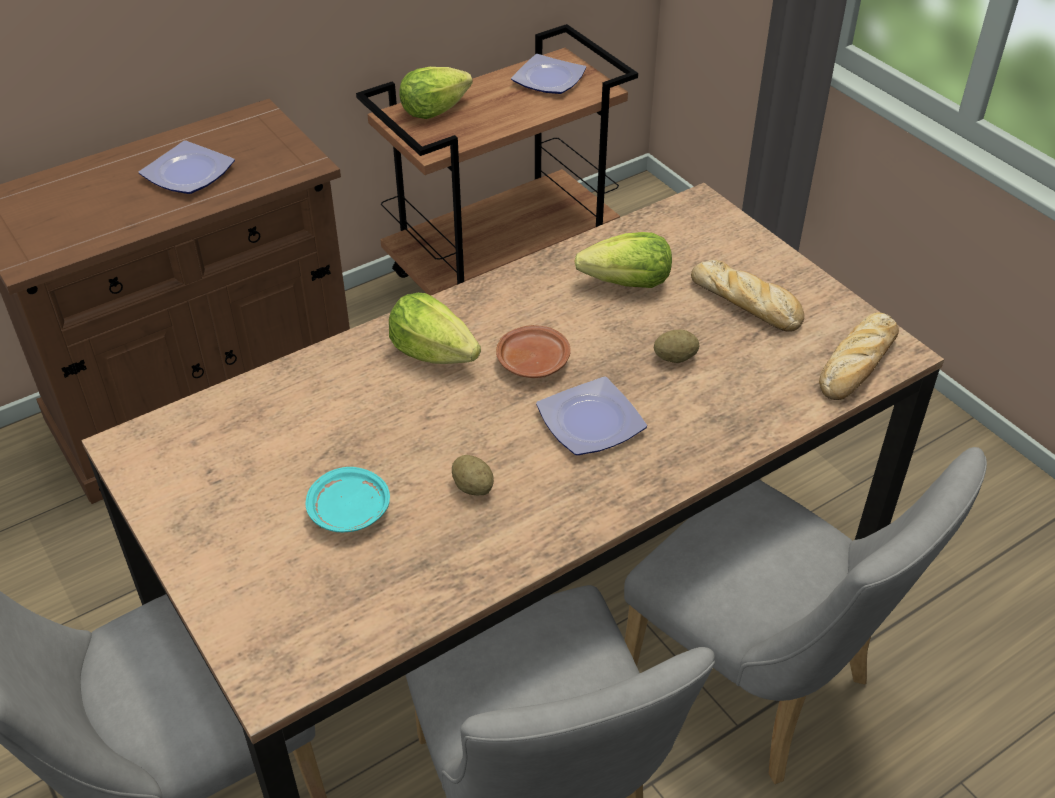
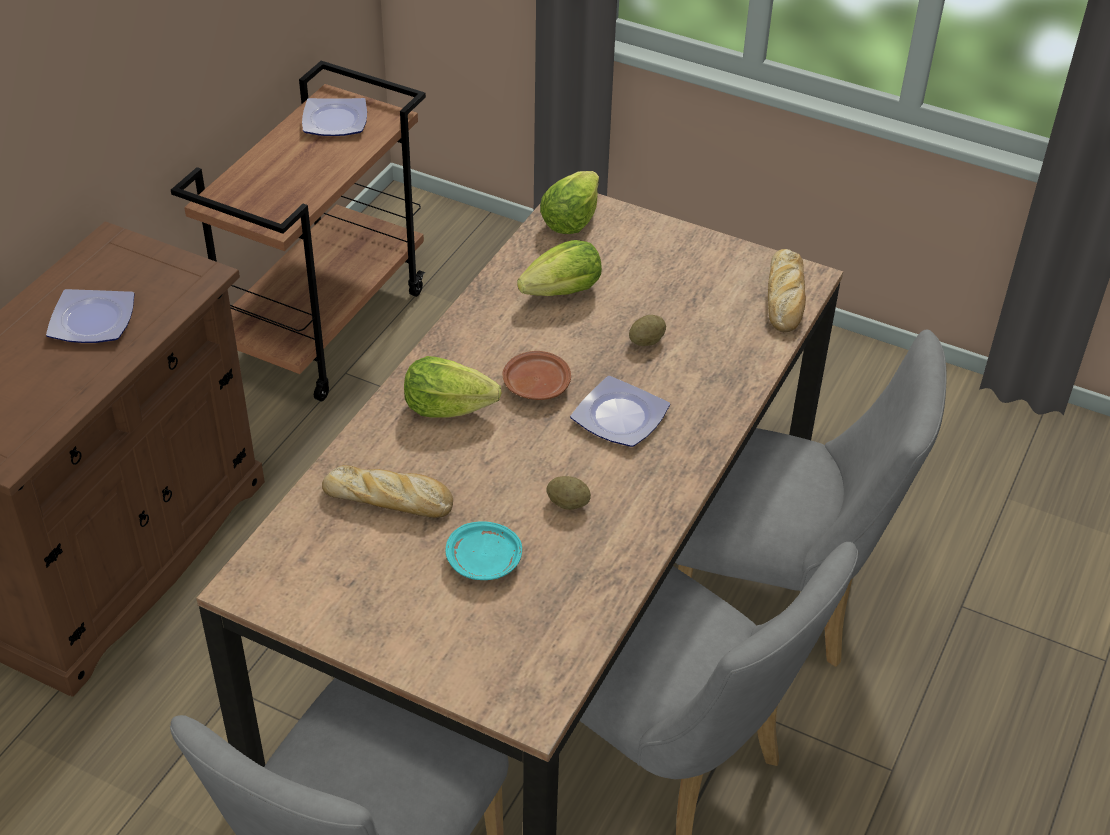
camera: 30 degrees left, 0 degrees up
(433, 110) = (248, 184): lettuce -> lettuce (570, 220)
(747, 304) = (670, 276): bread -> bread (390, 500)

